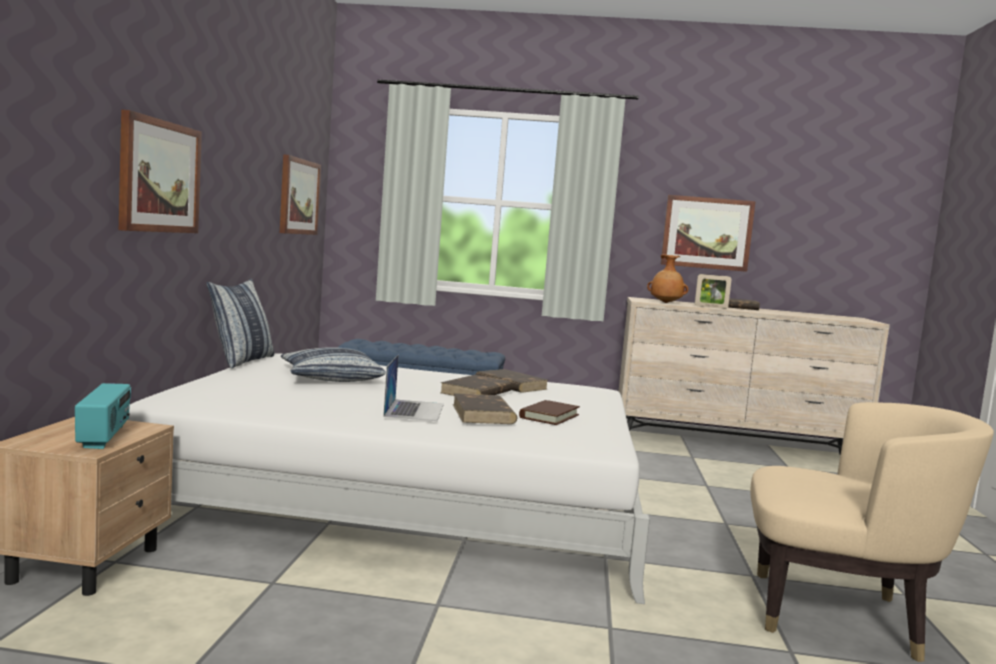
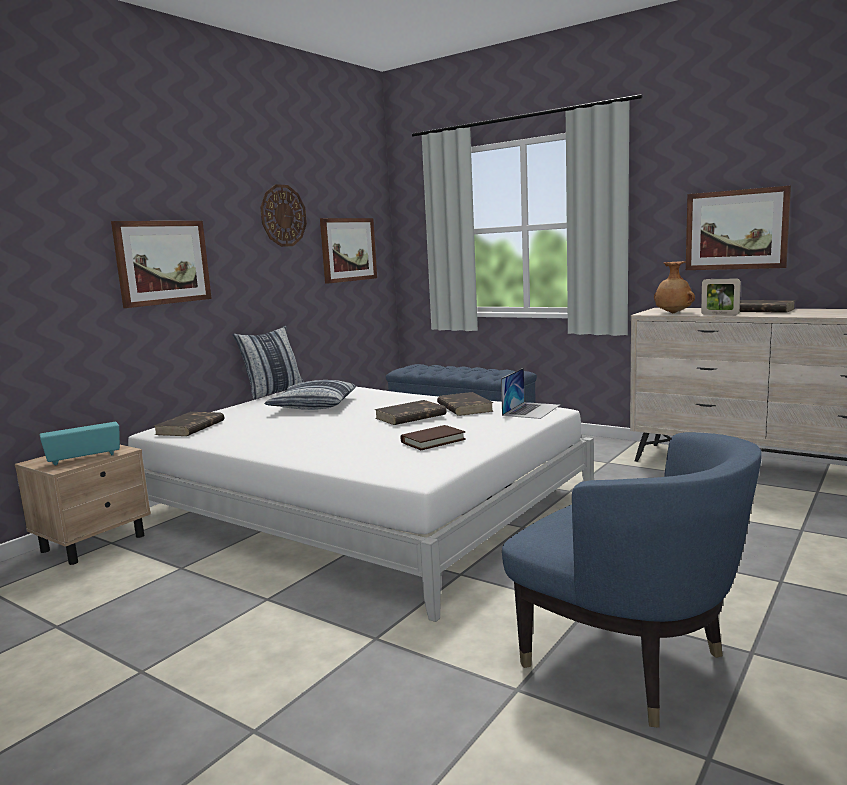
camera: 30 degrees right, 5 degrees up
(104, 437) = (84, 458): radio -> radio turned 135 degrees counterclockwise
(258, 143) = (283, 215): none -> wall clock
(414, 410) = (318, 436): laptop -> laptop (531, 410)
(483, 414) = (370, 439): brown book -> brown book (190, 428)
(838, 615) = (627, 662): beige armchair -> blue armchair

